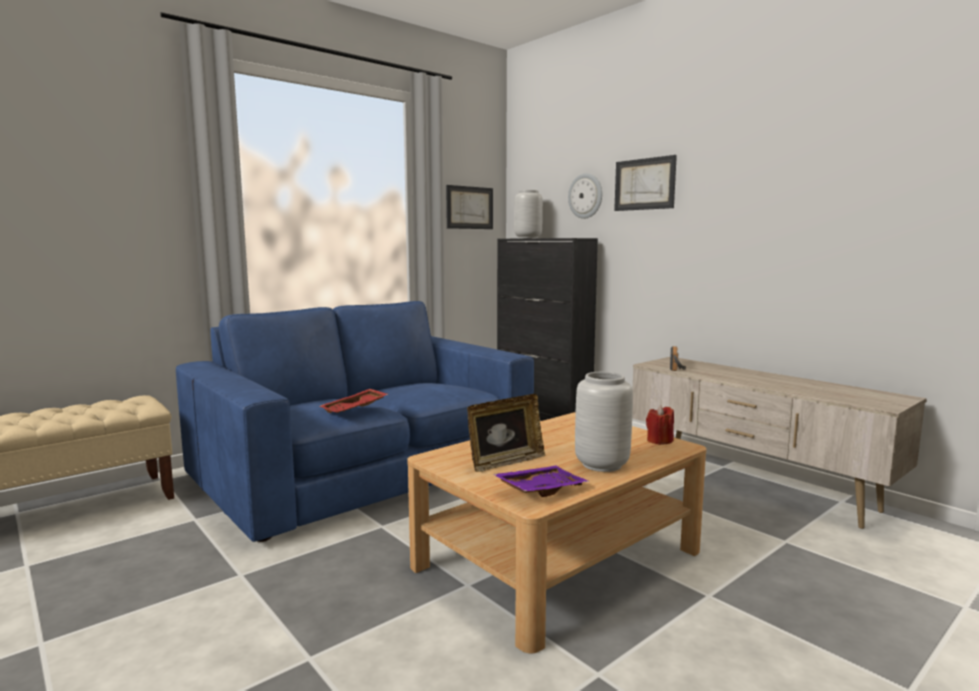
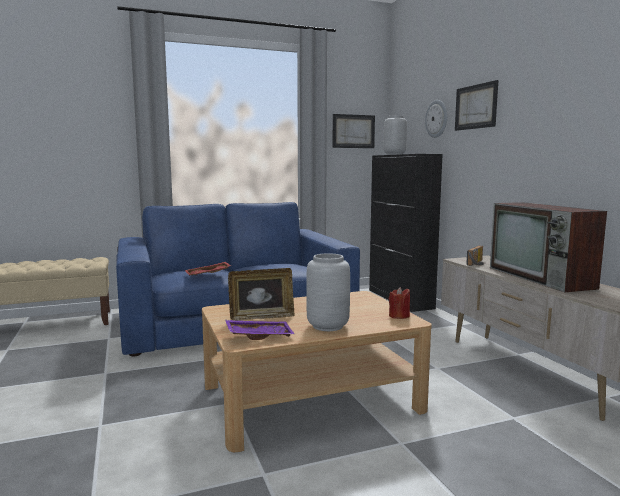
camera: 20 degrees right, 0 degrees up
(765, 380) = (541, 278): none -> television

